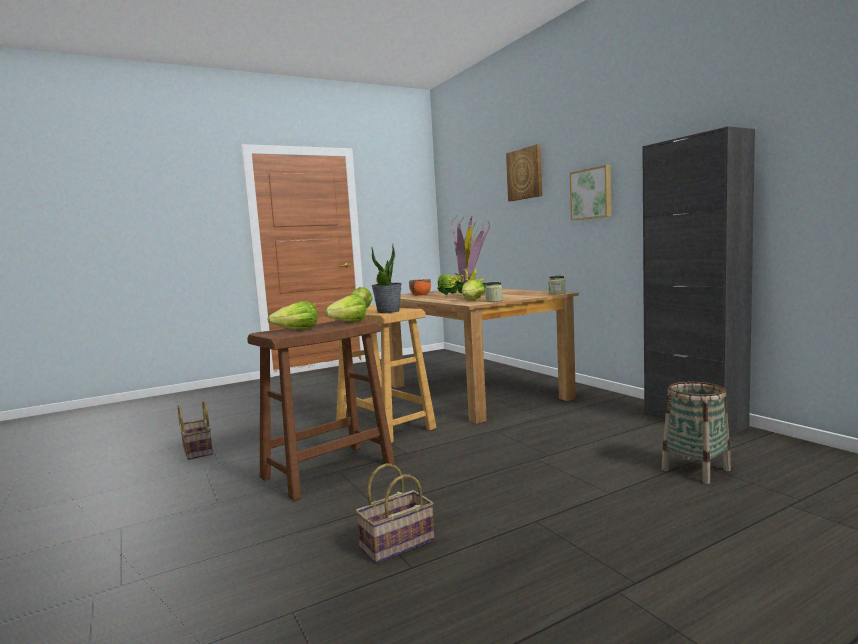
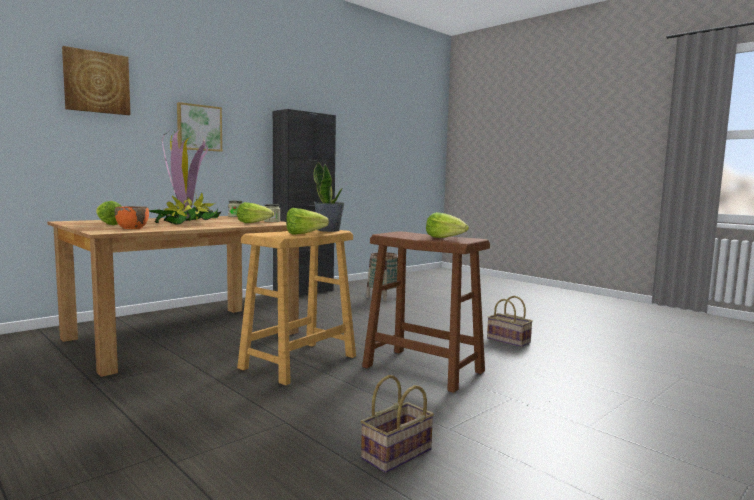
camera: 105 degrees left, 0 degrees up
(344, 323) = (407, 234): lettuce -> none

